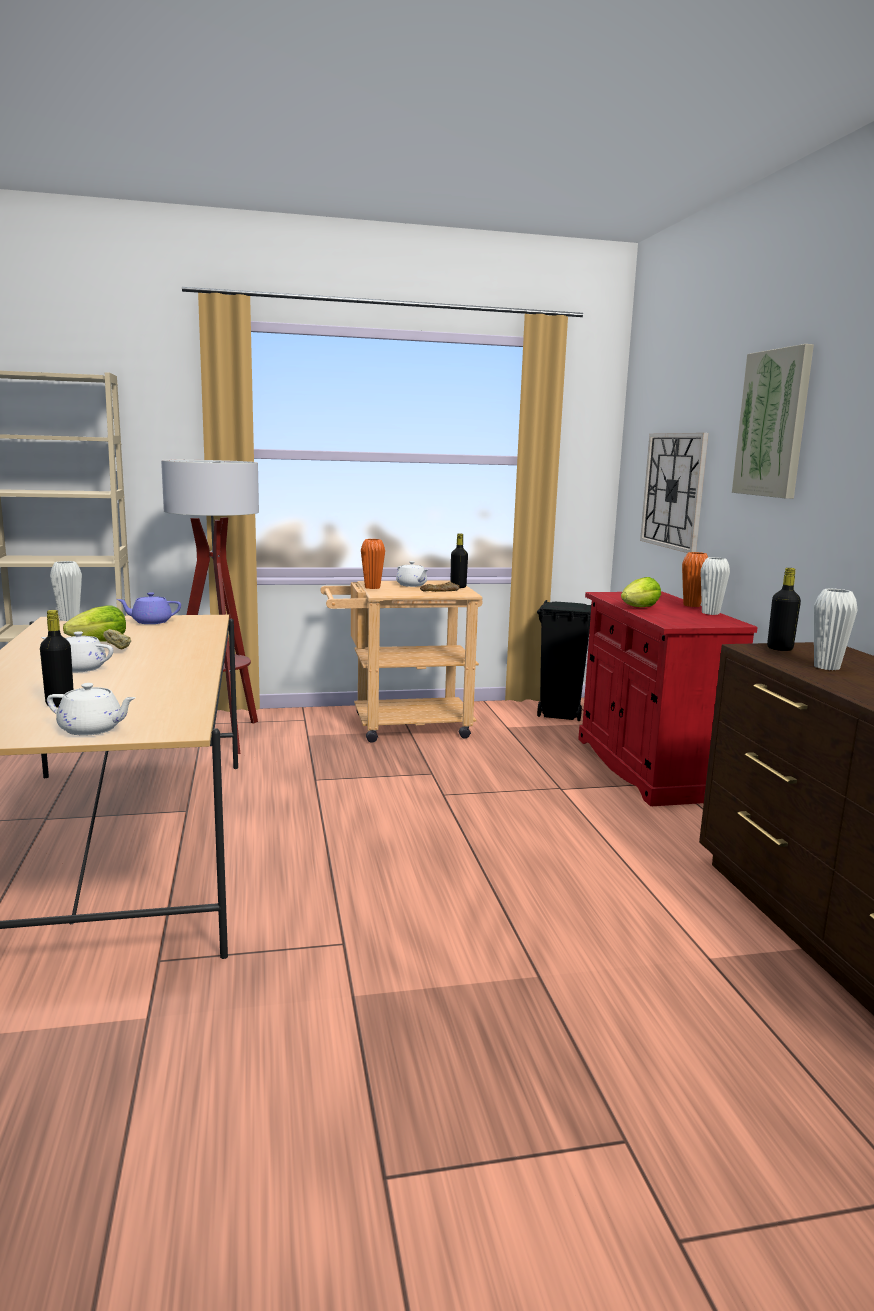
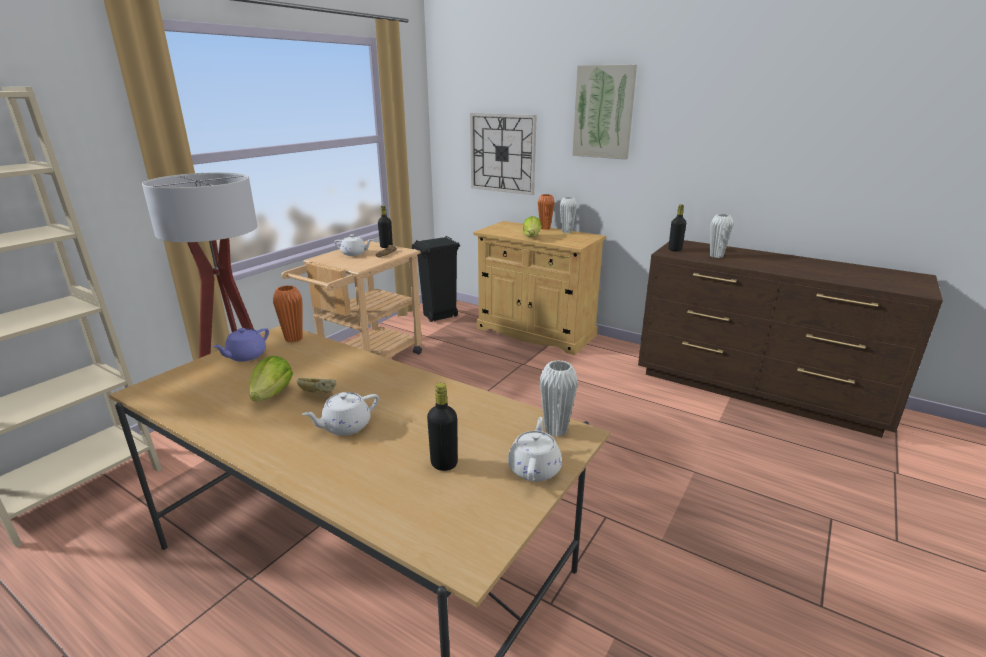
camera: 45 degrees left, 10 degrees up
(69, 619) = (155, 384): white vase -> white vase (555, 430)
(92, 729) = (534, 468): white teapot -> white teapot turned 45 degrees counterclockwise
(372, 587) = (339, 264): orange vase -> orange vase (293, 338)
(648, 767) = (535, 332): red cabinet -> beige cabinet

